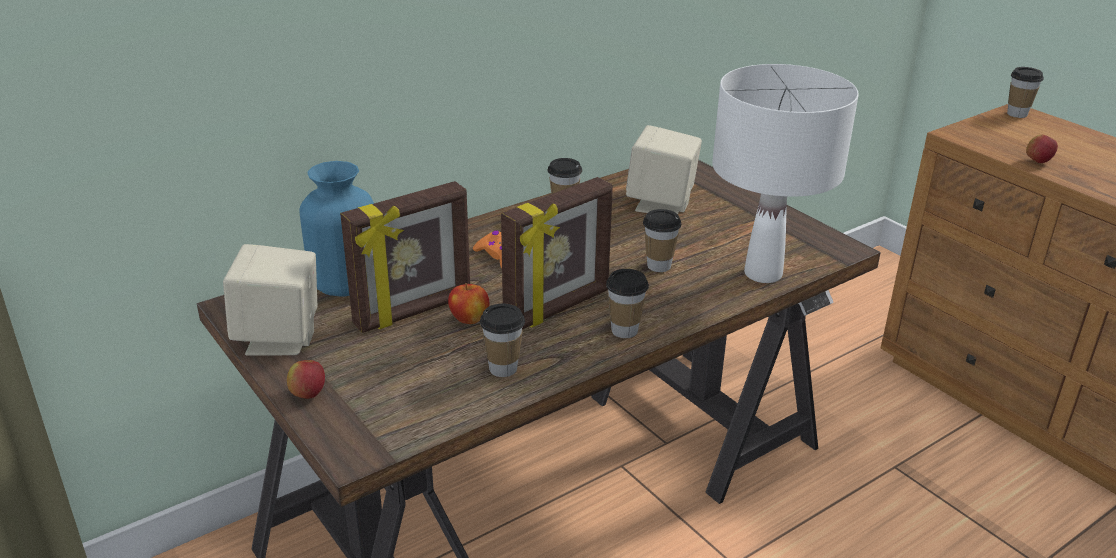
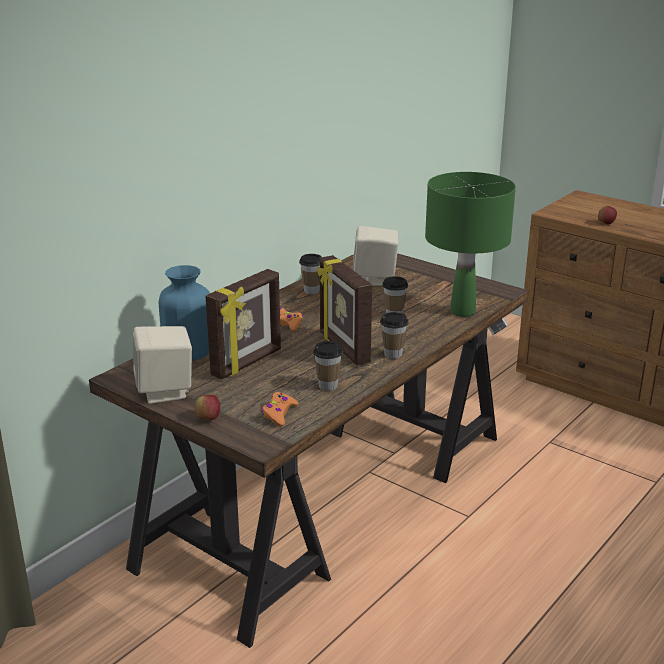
camera: 15 degrees left, 5 degrees down
(408, 404) = (279, 414): none -> orange game controller
(469, 319) = (288, 362): apple -> none
(558, 308) = (343, 348): picture frame -> picture frame turned 120 degrees clockwise
(763, 274) = (462, 312): white table lamp -> green table lamp
(1017, 114) = (581, 197): cup -> none

